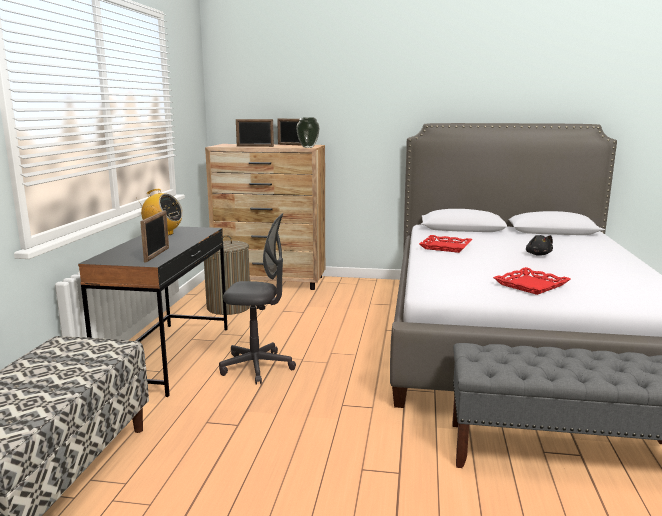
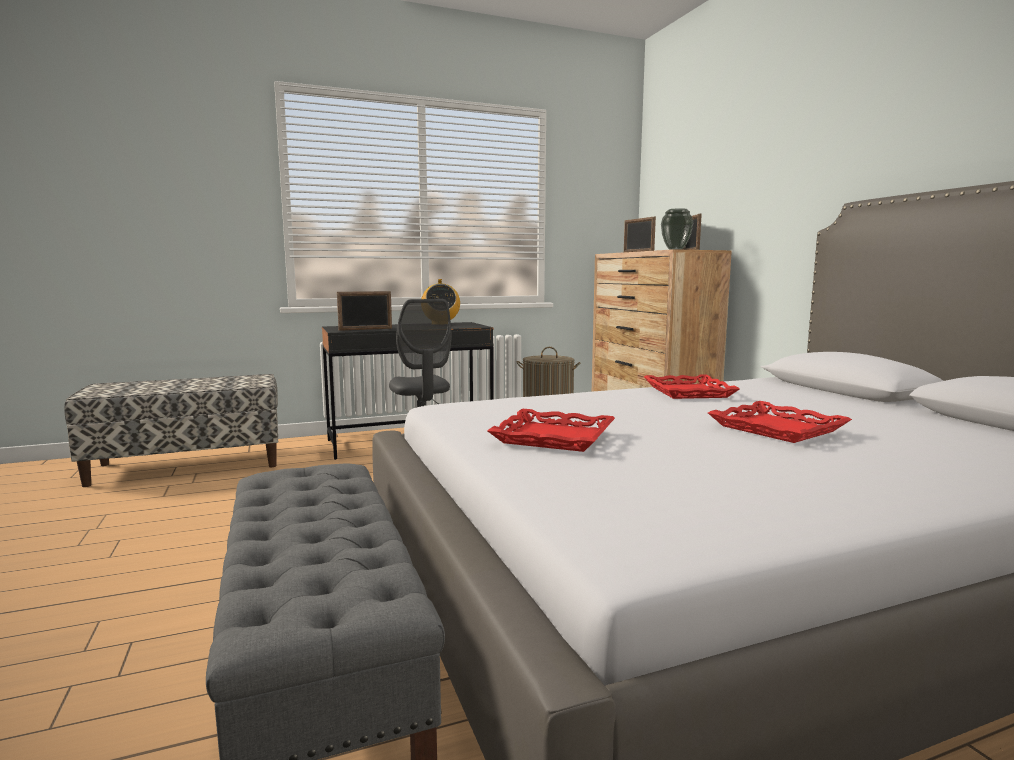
camera: 60 degrees right, 5 degrees down
(538, 254) = (777, 428): black plush toy -> red tray

